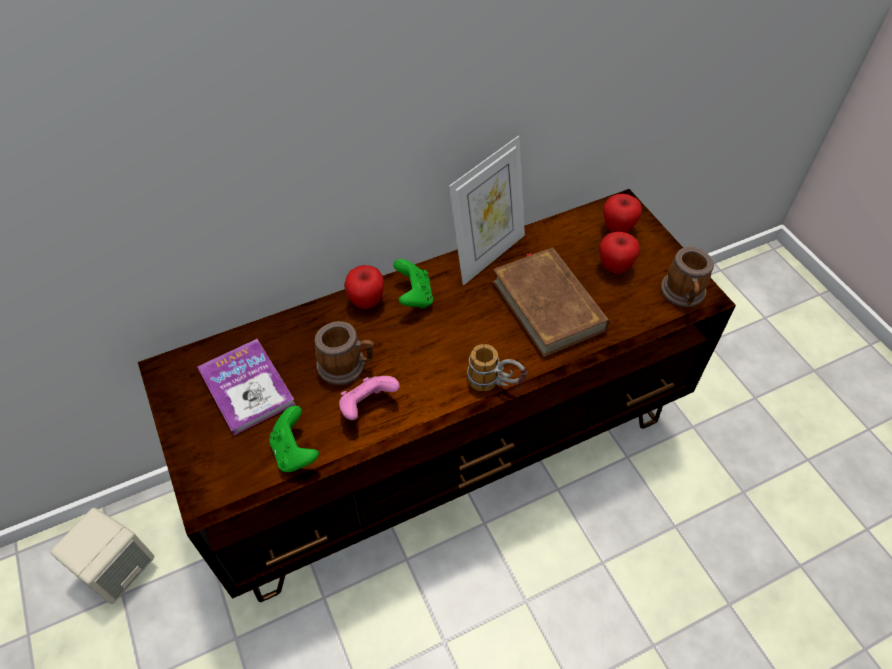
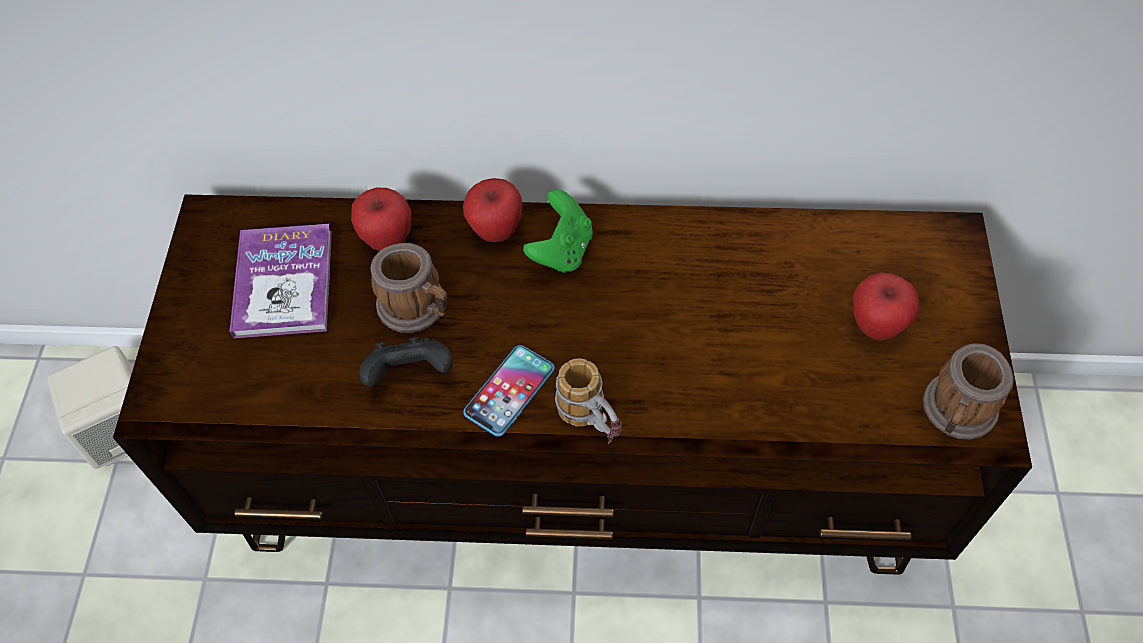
camera: 30 degrees right, 5 degrees up
(295, 452) = (289, 393): green game controller -> none
(367, 405) = (410, 374): pink game controller -> black game controller
(435, 388) = (509, 391): none -> phone
(487, 254) = (699, 230): picture frame -> none
(548, 305) = (739, 341): brown book -> none
(617, 228) = (920, 268): apple -> apple (387, 239)

